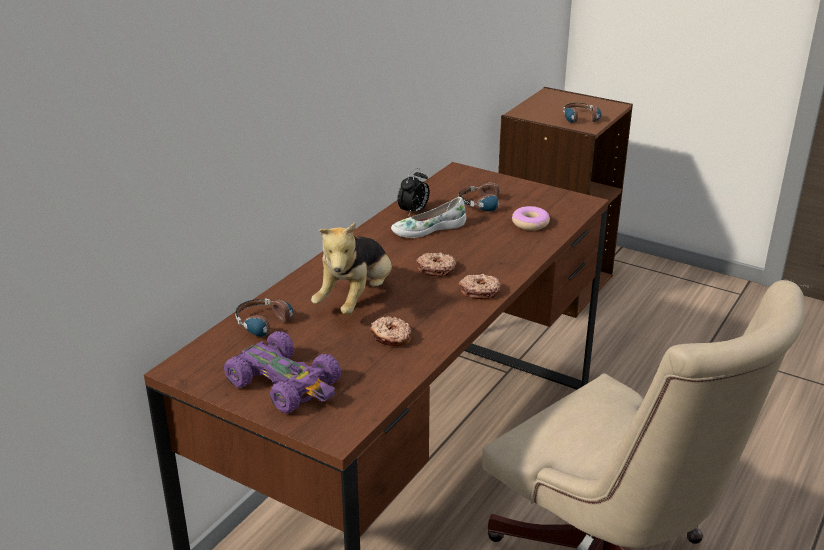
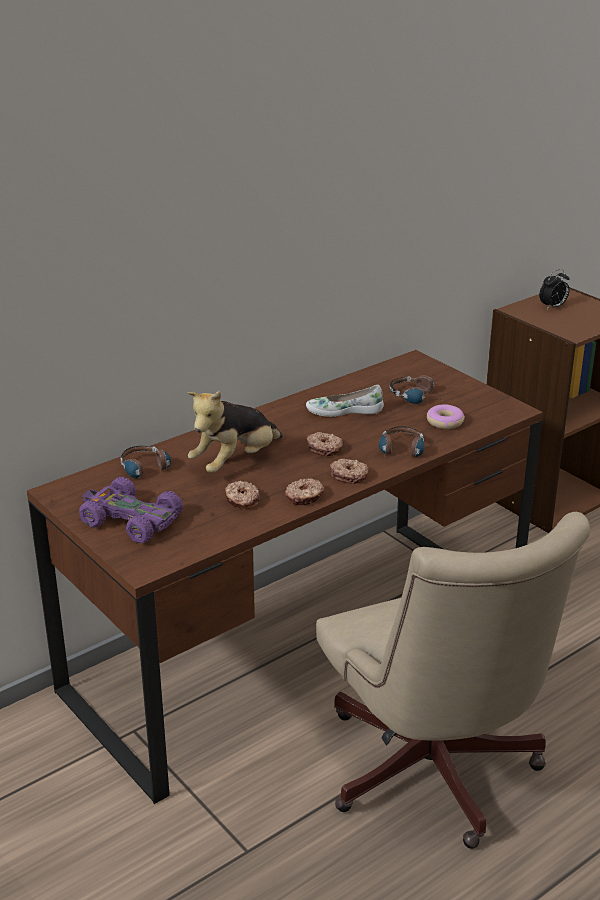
camera: 20 degrees right, 0 degrees up
(285, 383) = (130, 520): purple toy car -> purple toy car turned 150 degrees clockwise
(414, 212) = (342, 392): alarm clock -> alarm clock (553, 307)
(452, 321) = (305, 497): none -> donut
(582, 121) = (573, 327): headphones -> headphones (401, 453)

